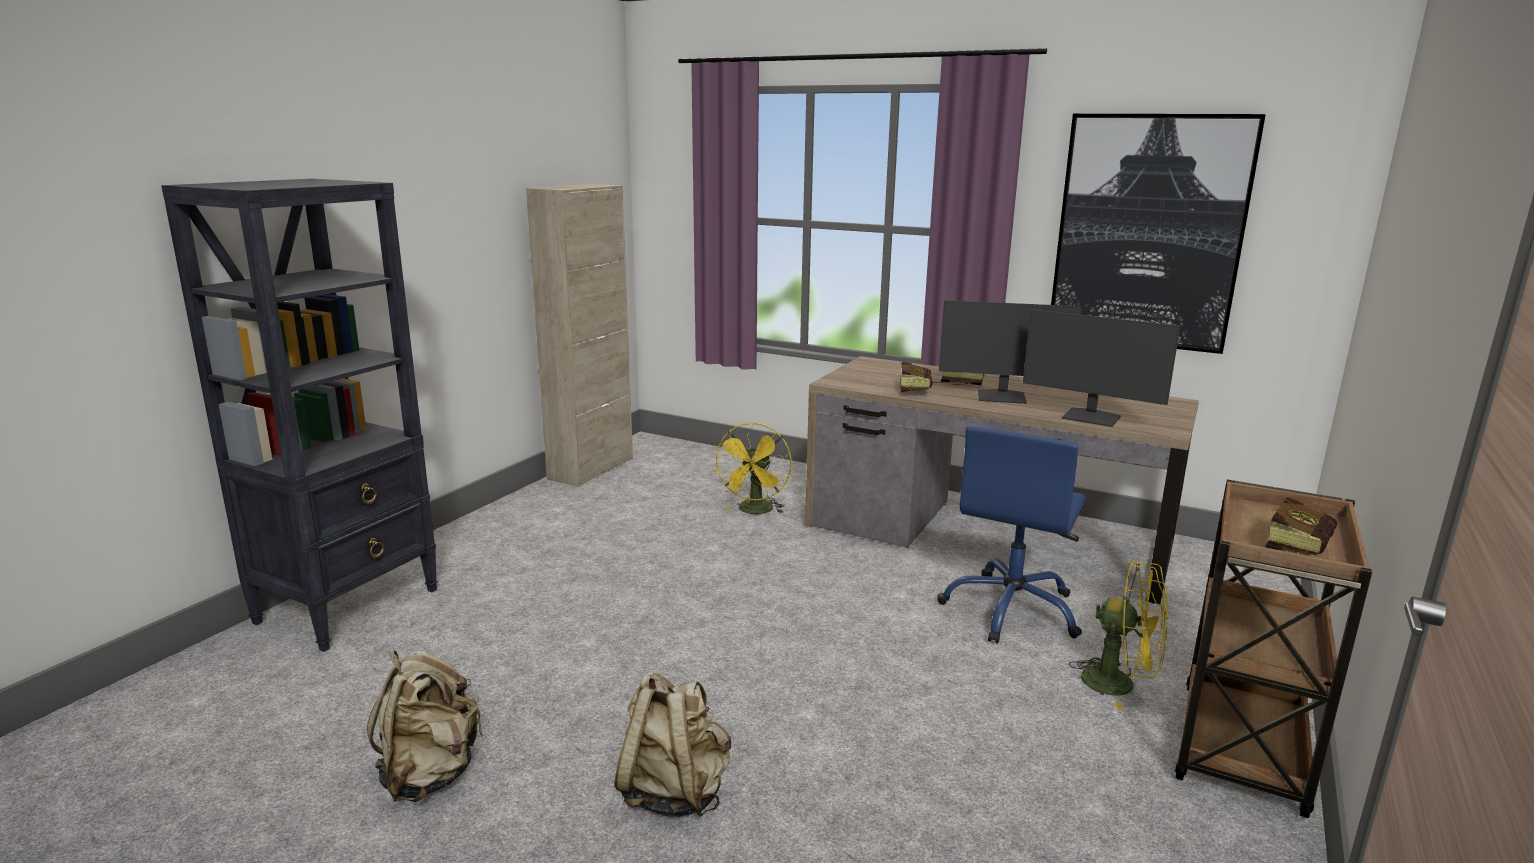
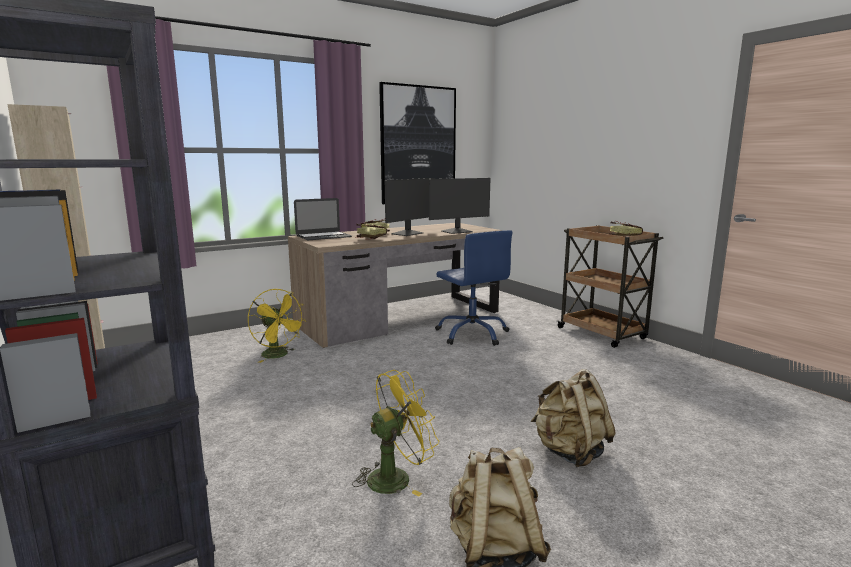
camera: 60 degrees left, 5 degrees down
(888, 368) = (323, 236): none -> laptop
(1120, 684) = (548, 336): yellow fan -> yellow fan (396, 477)

